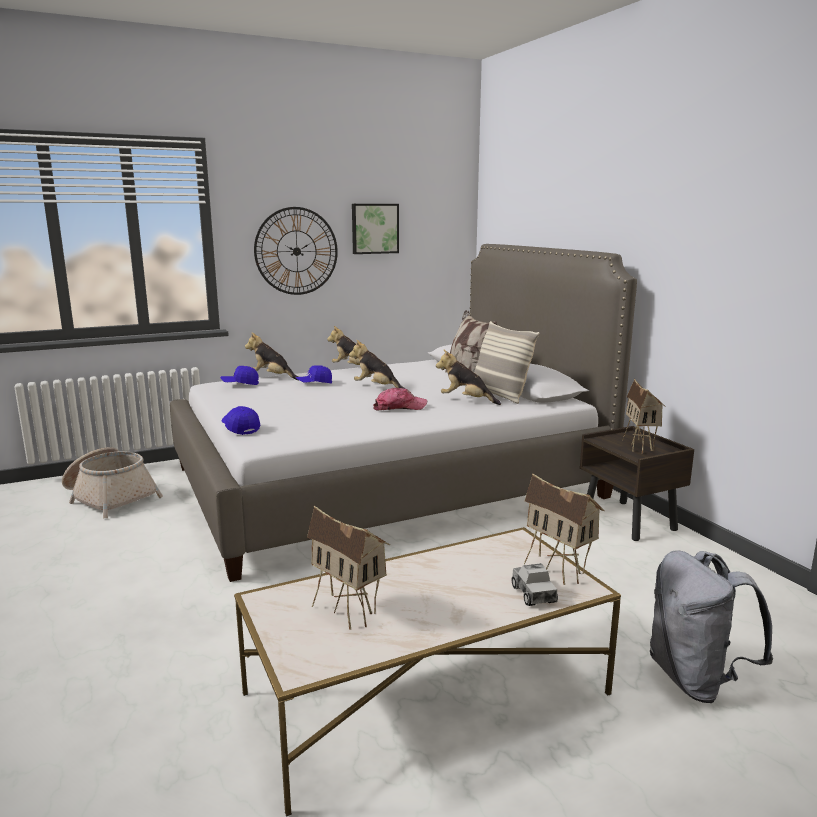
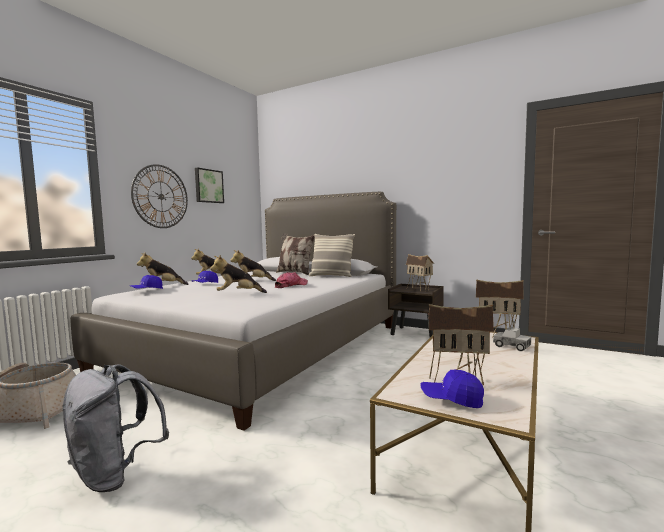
camera: 35 degrees left, 10 degrees down
(240, 428) = (207, 307): blue cap -> blue cap (451, 400)
(466, 401) = (320, 279): plush toy -> plush toy (238, 294)
(696, 680) = (549, 383): grey backpack -> grey backpack (116, 474)

